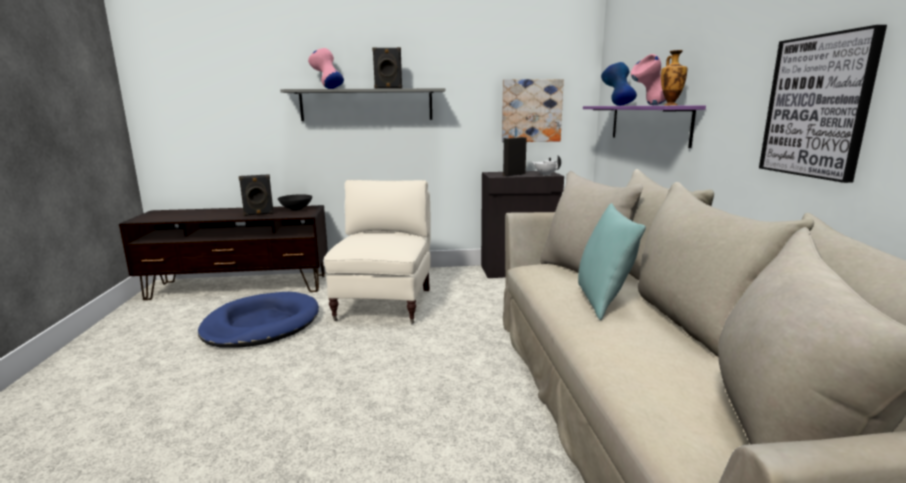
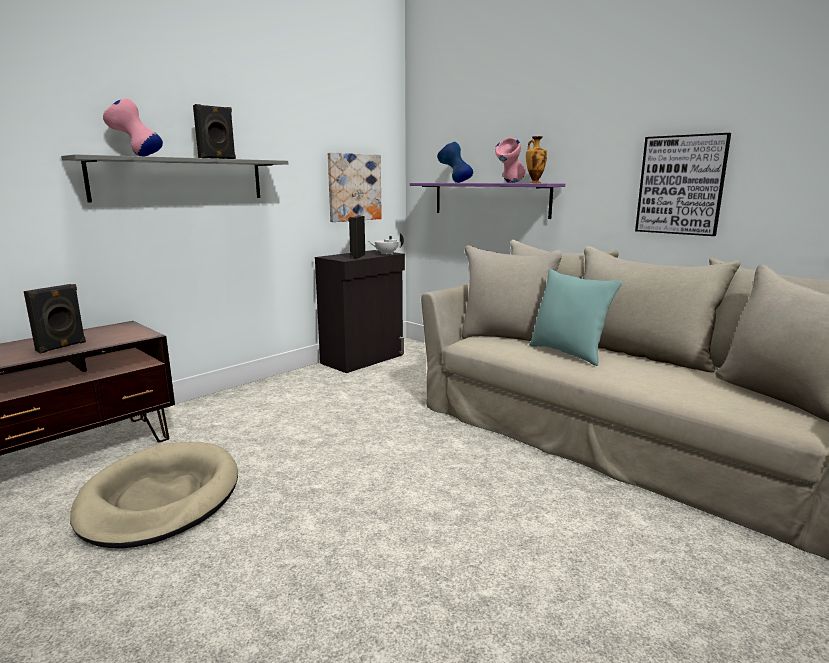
camera: 40 degrees left, 0 degrees up
(261, 324) = (160, 498): blue dog bed -> beige dog bed
(296, 209) = (107, 331): black bowl -> none
(385, 303) = (282, 425): beige armchair -> none

